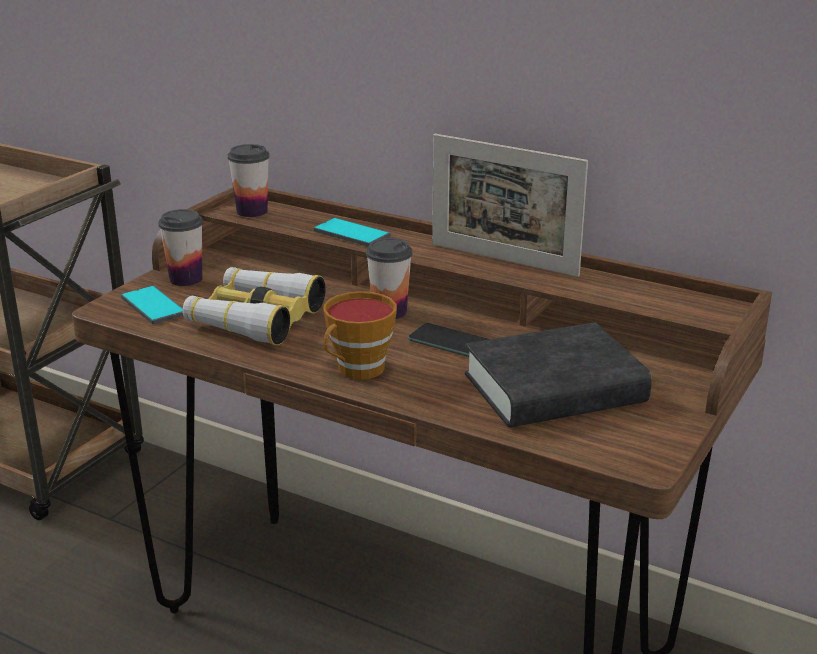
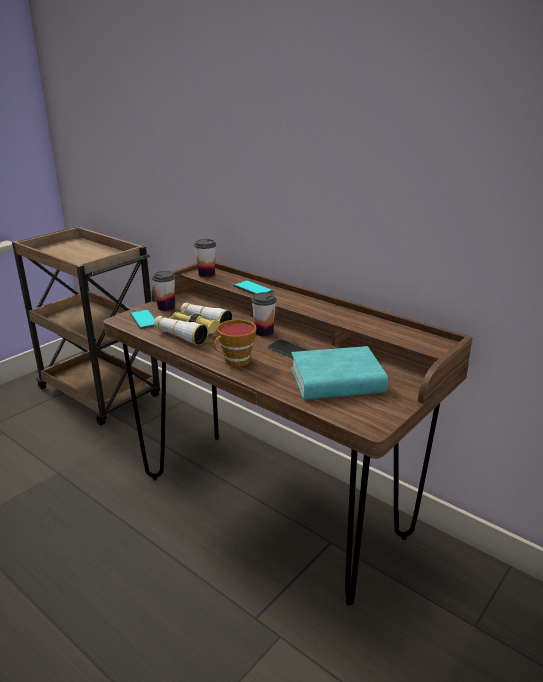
camera: 10 degrees right, 0 degrees up
(503, 259) = (329, 308): picture frame -> none
(554, 389) = (337, 381): black book -> turquoise book

